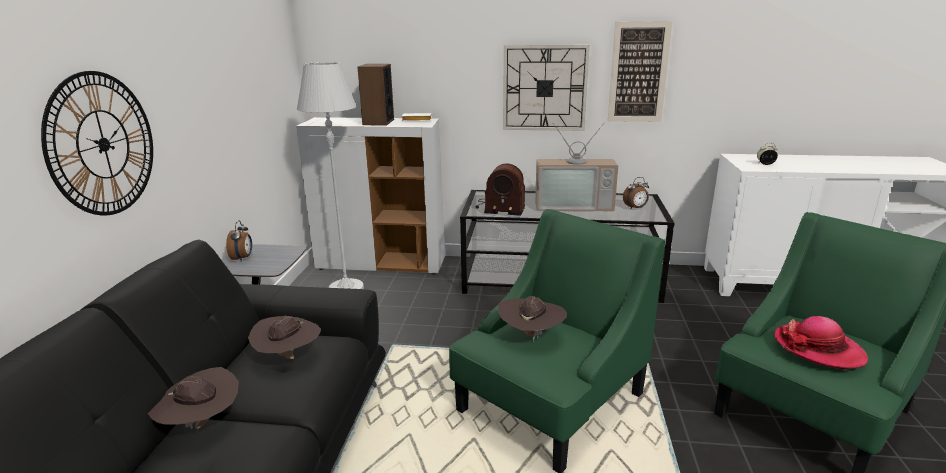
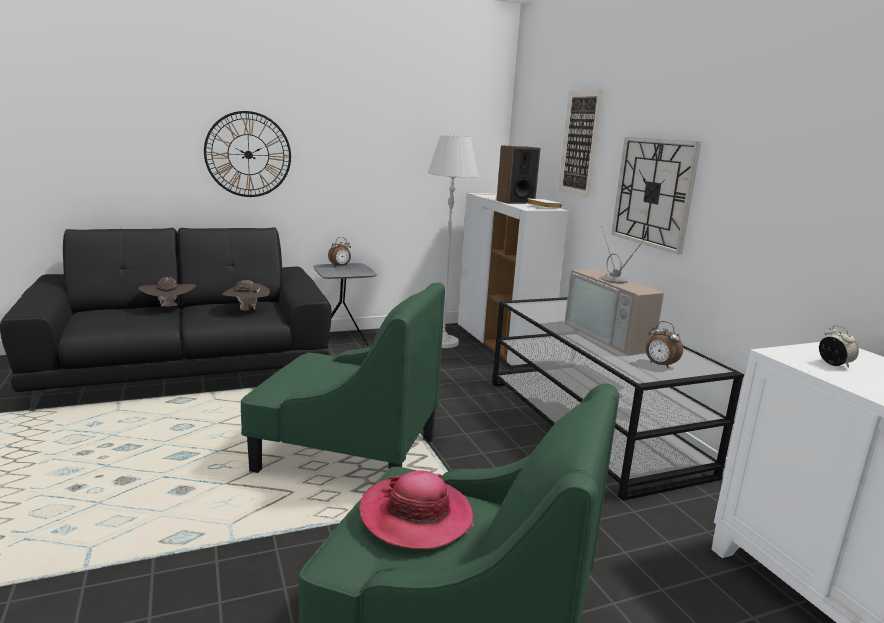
camera: 60 degrees right, 5 degrees down
(499, 207) = (546, 310): radio -> none
(531, 335) = (328, 369): brown hat -> none
(638, 73) = (748, 186): picture -> picture (580, 143)

